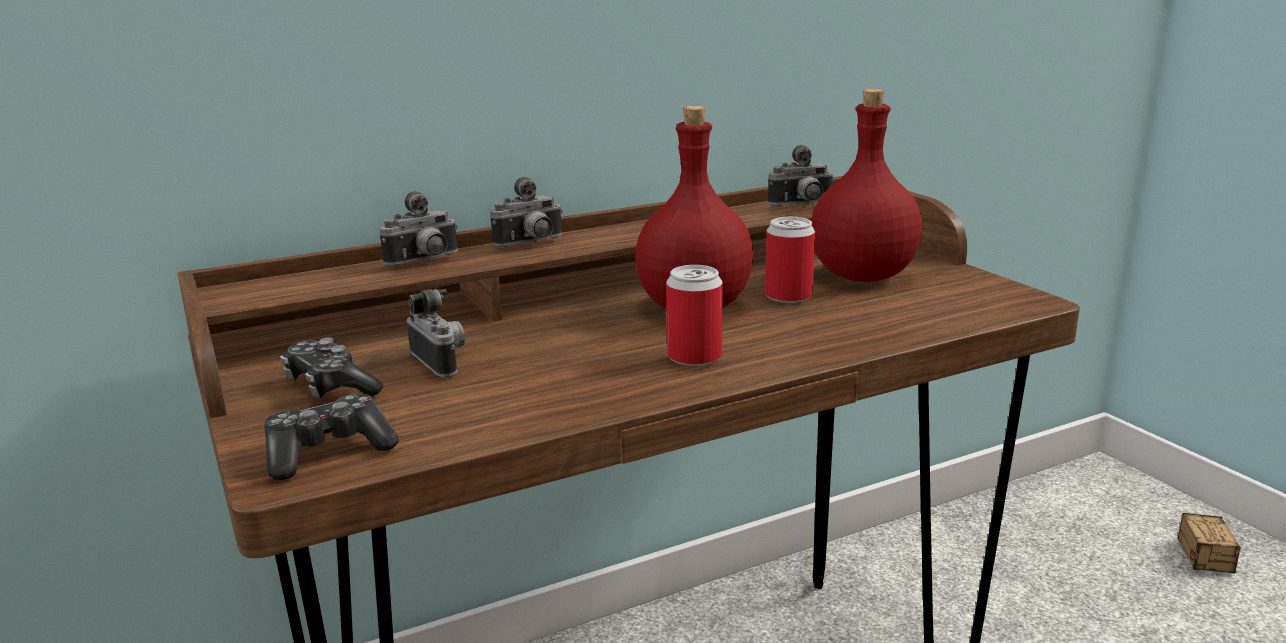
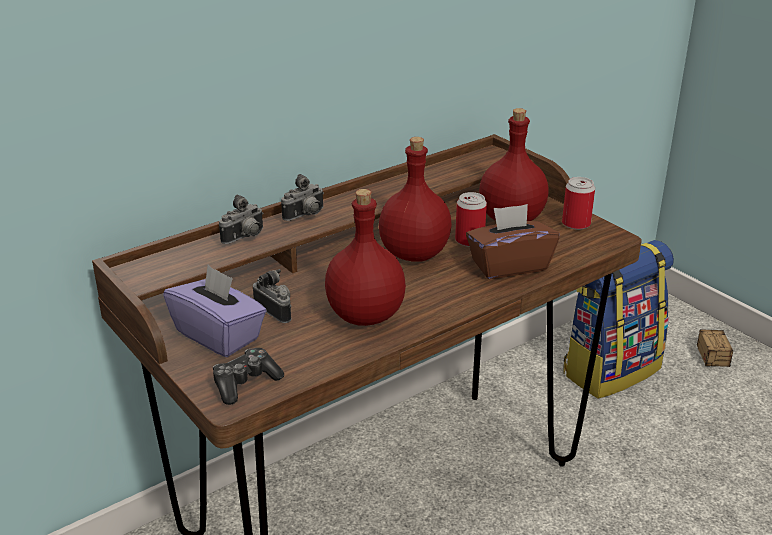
camera: 10 degrees left, 10 degrees up
(330, 387) = (219, 335): game controller -> purple tissue box
(578, 375) = (364, 315): none -> red bottle
(694, 357) = (427, 296): can -> can (576, 224)
(802, 205) = (468, 167): camera -> none
(845, 326) = (509, 265): none -> brown tissue box
(1036, 563) = (610, 370): none -> backpack

